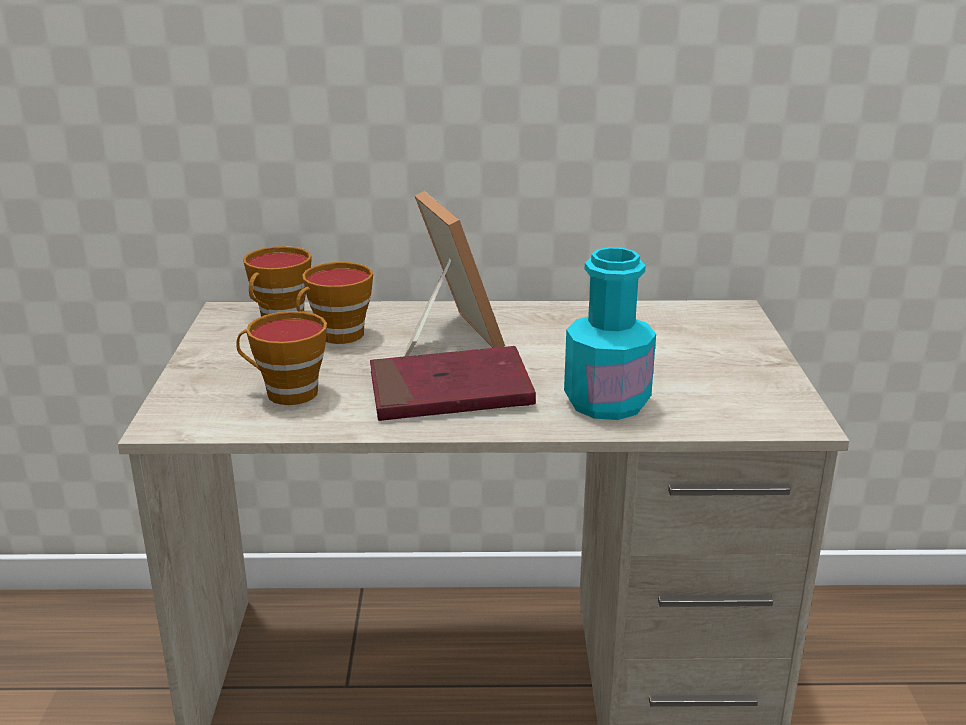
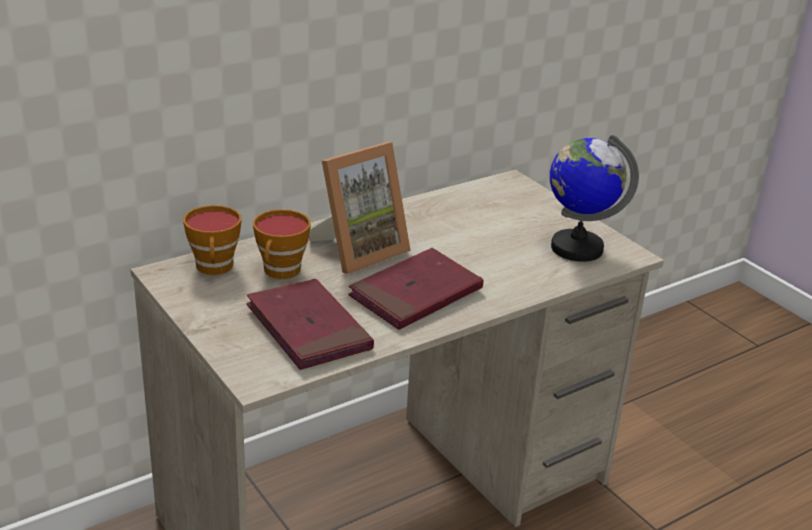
camera: 35 degrees left, 5 degrees up
(285, 393) = (308, 328): cup -> red book
(447, 336) = (358, 250): picture frame -> picture frame turned 105 degrees clockwise
(606, 402) = (516, 273): turquoise bottle -> none
(728, 395) = (576, 248): none -> globe

